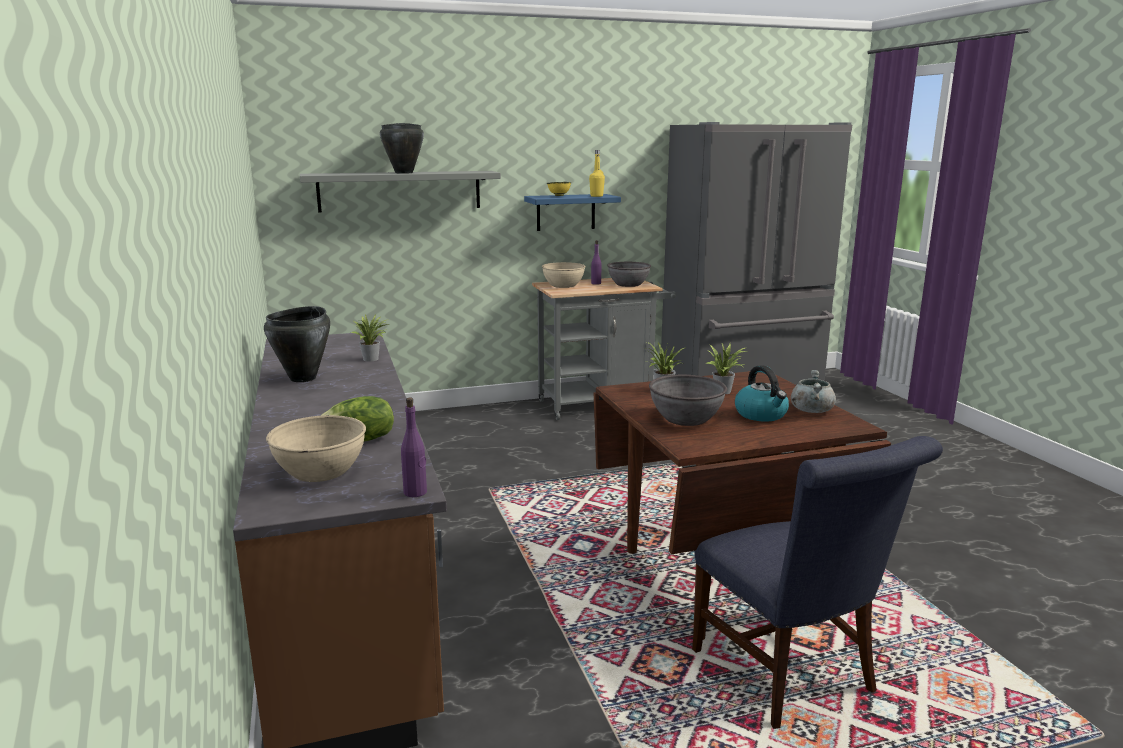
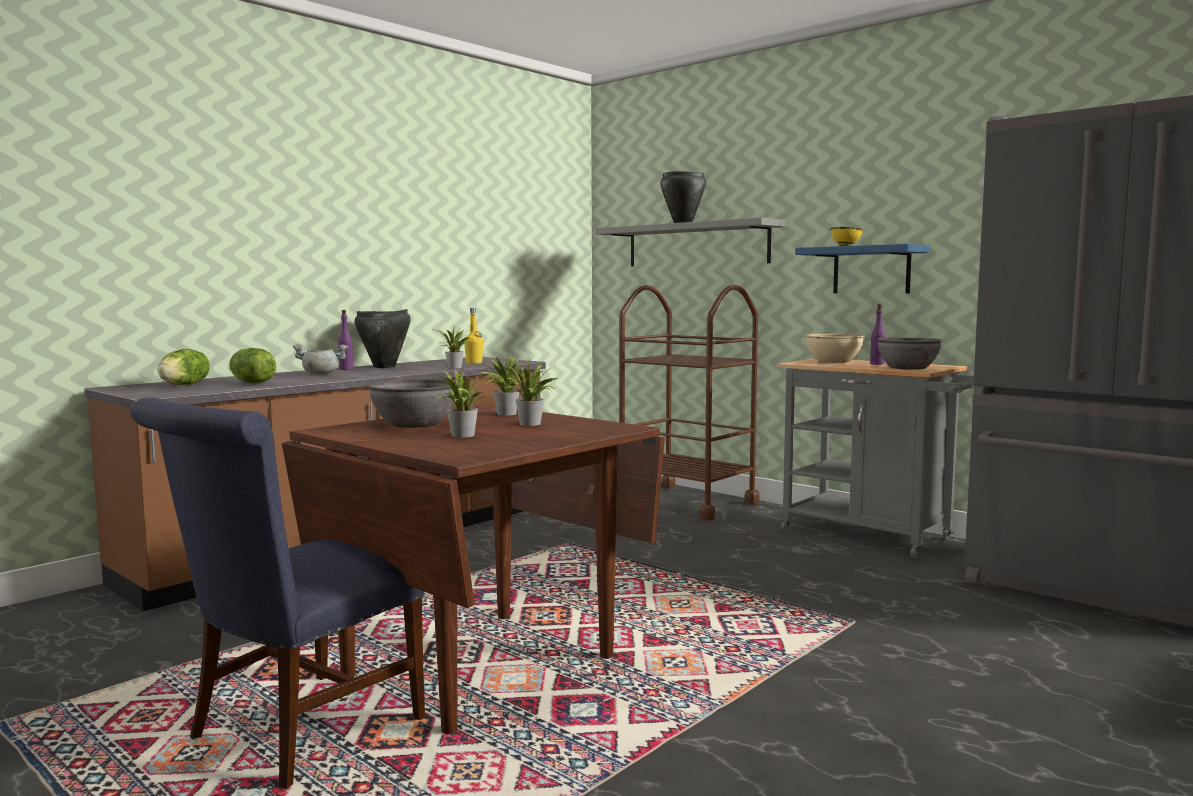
camera: 60 degrees right, 10 degrees down
(320, 471) = (185, 385): beige bowl -> lettuce
(415, 492) = (150, 395): purple bottle -> purple bottle (346, 369)
(445, 424) = (686, 501): none -> brown cart
(596, 196) = (883, 244): yellow bottle -> yellow bottle (474, 363)
(761, 414) = (460, 436): kettle -> potted plant
(811, 410) = (503, 445): grey cooking pot -> grey cooking pot (321, 374)

